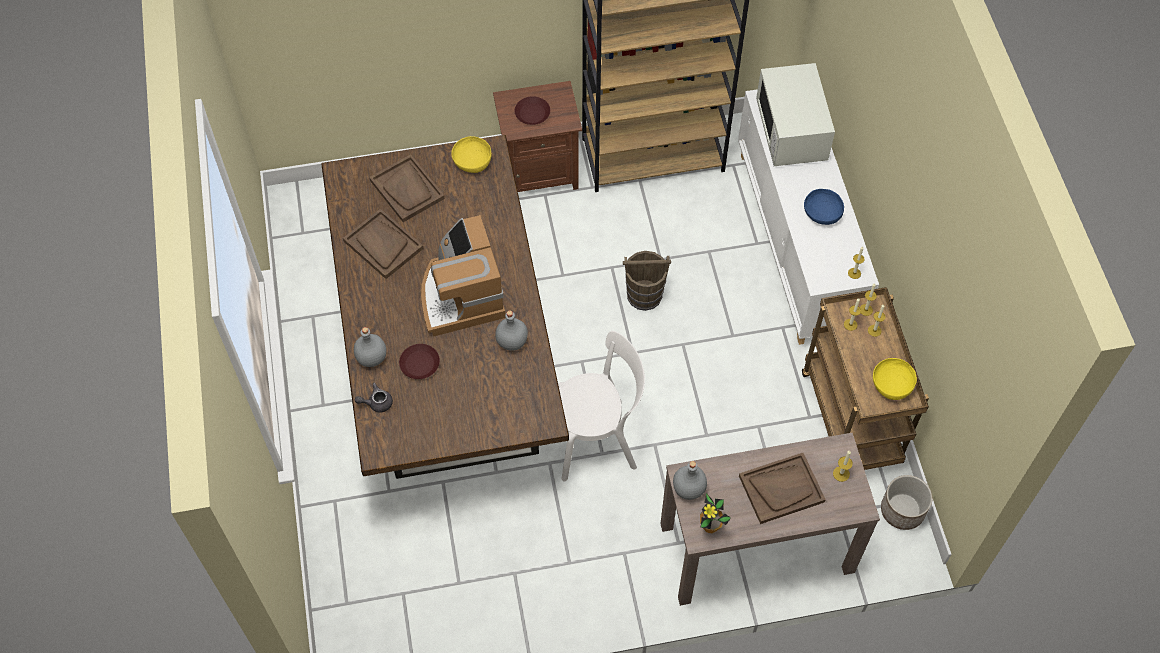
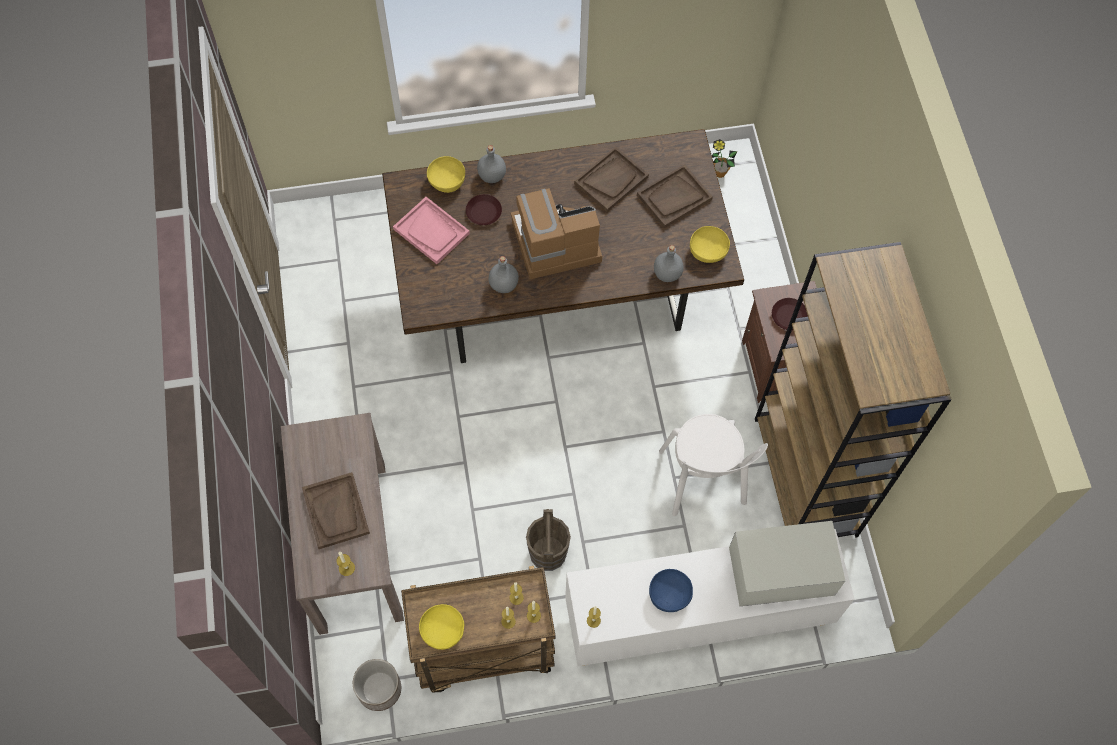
camera: 90 degrees right, 5 degrees up
(376, 403) = (446, 181): grey teapot -> yellow bowl
(444, 414) = (431, 231): none -> pink tray
(597, 439) = (473, 412): white chair -> white chair (703, 481)
(644, 295) = (630, 461): brown bucket -> brown bucket (548, 553)
(689, 488) = (345, 430): grey bottle -> grey bottle (668, 274)
(710, 526) = (305, 446): potted plant -> potted plant (720, 173)

